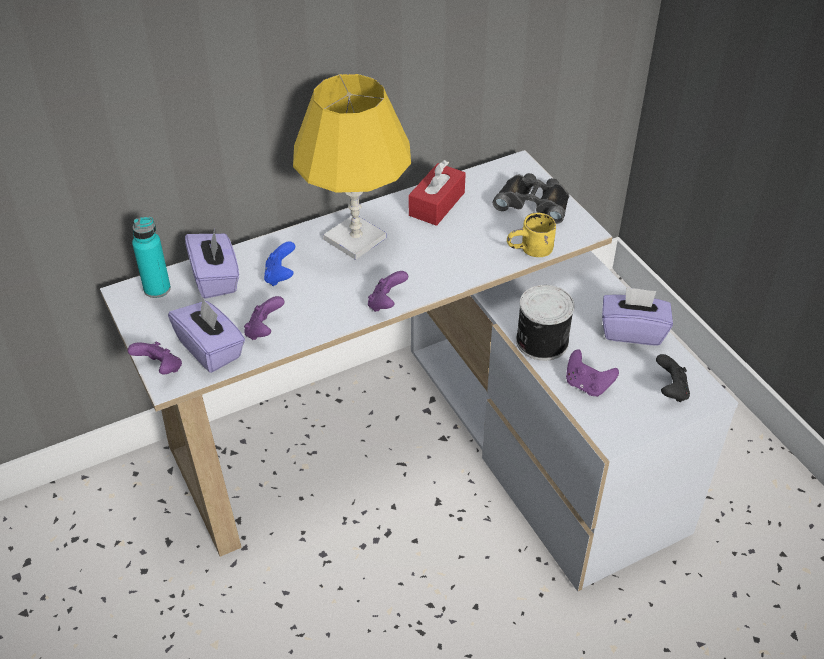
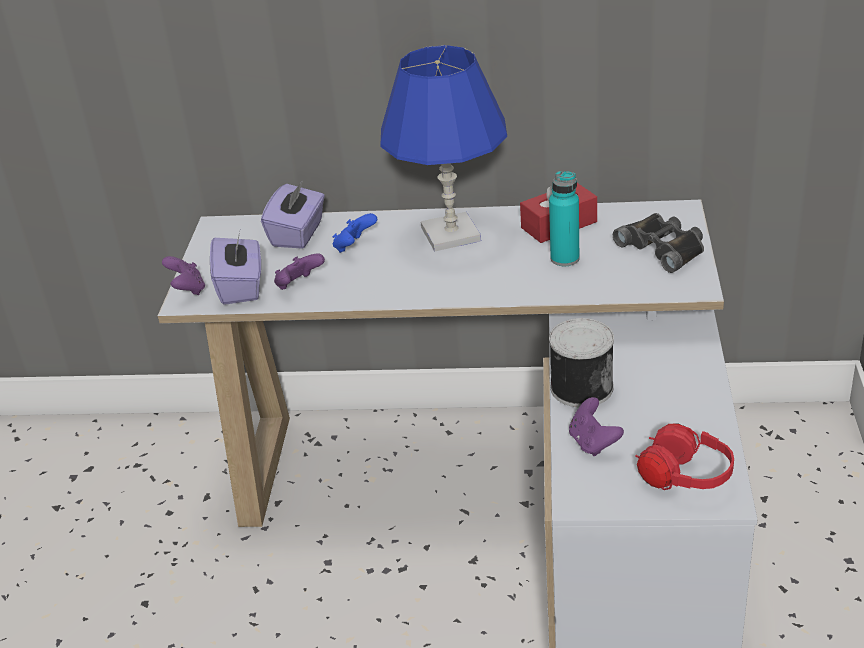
camera: 35 degrees right, 10 degrees down
(157, 289) = (243, 229): turquoise bottle -> turquoise bottle (565, 258)
(355, 239) = (451, 234): yellow table lamp -> blue table lamp
(386, 303) = (428, 295): purple game controller -> none
(531, 252) = (617, 291): yellow mug -> none
(632, 331) = (692, 409): purple tissue box -> none
(670, 390) = (684, 479): black game controller -> red headphones

